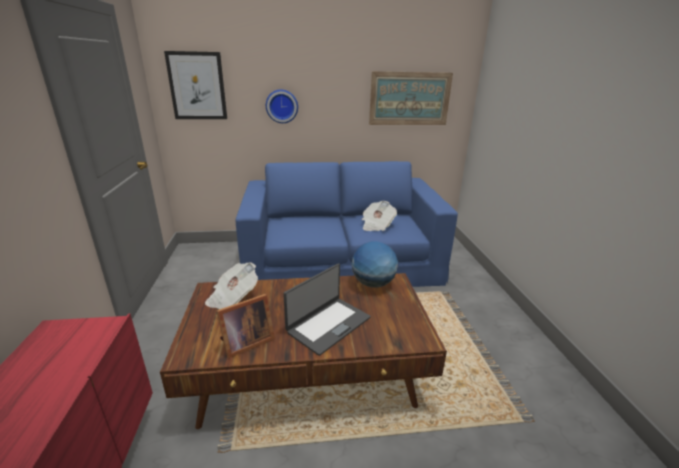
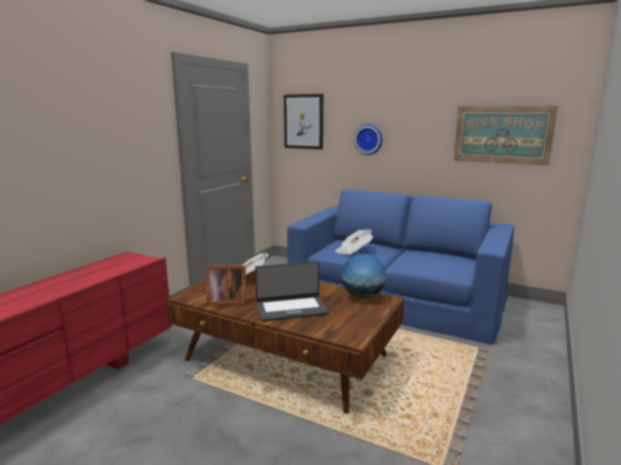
camera: 35 degrees right, 10 degrees down
(377, 225) = (426, 260): newspaper -> newspaper (353, 251)

